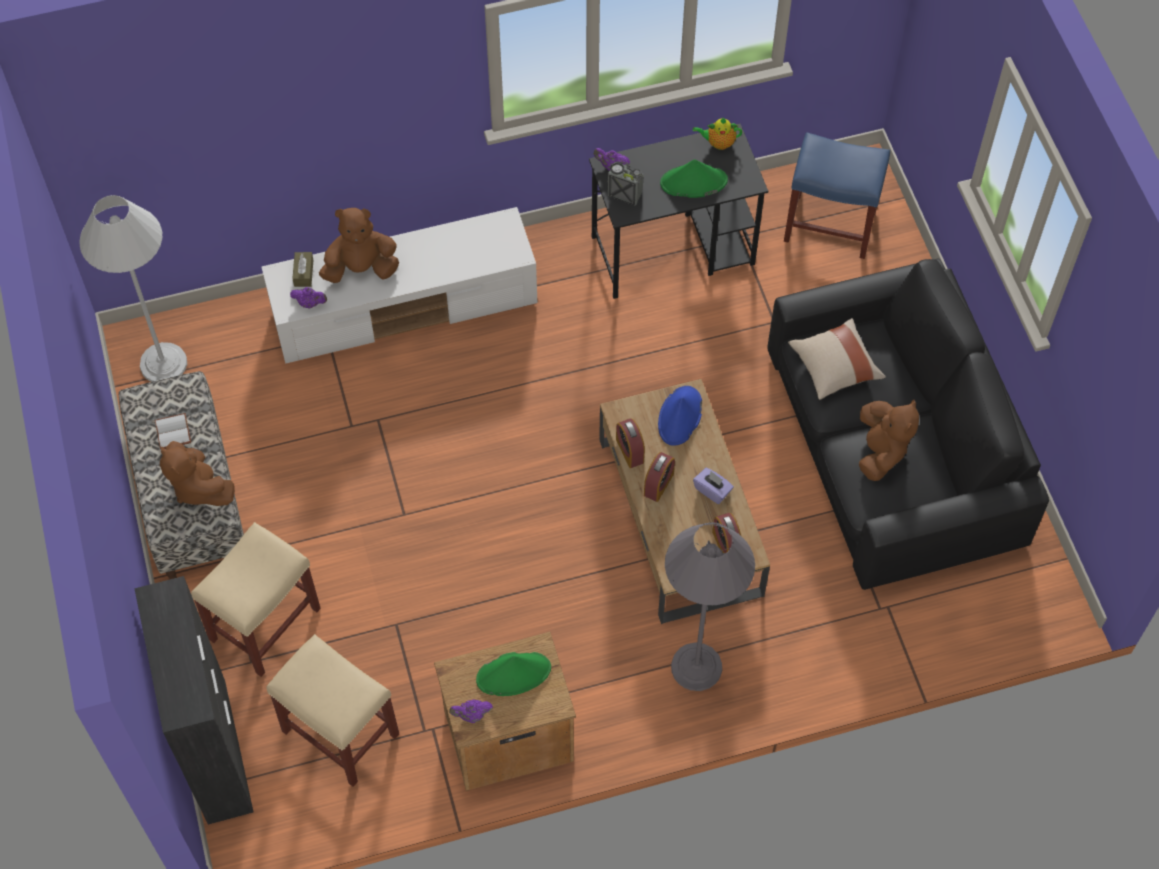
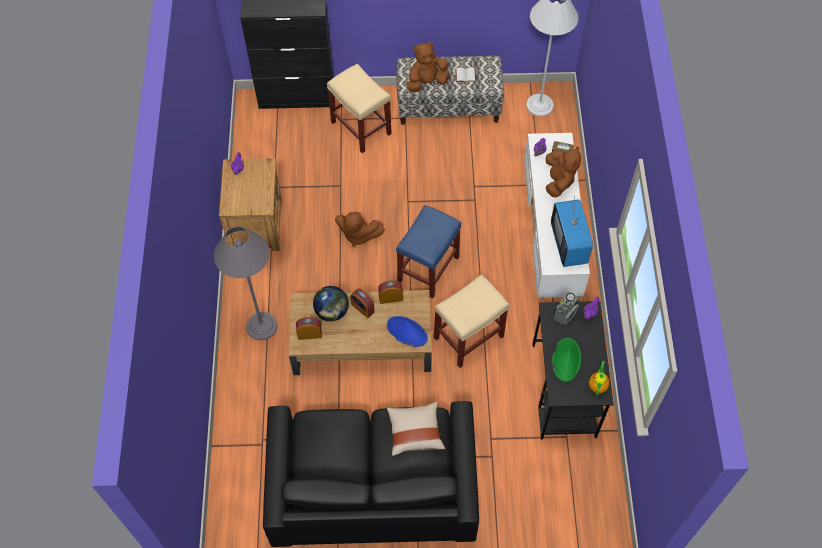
camera: 105 degrees right, 0 degrees up
(339, 732) = (287, 150): beige stool -> beige stool (469, 336)
(474, 238) = (569, 244): none -> television
(514, 674) = (254, 192): green hat -> none
(679, 524) = (332, 312): none -> globe
(712, 490) = (348, 336): purple tissue box -> none
(831, 226) = (563, 501): blue stool -> blue stool (428, 269)
(881, 451) = (343, 441): brown plush toy -> brown plush toy (358, 235)

